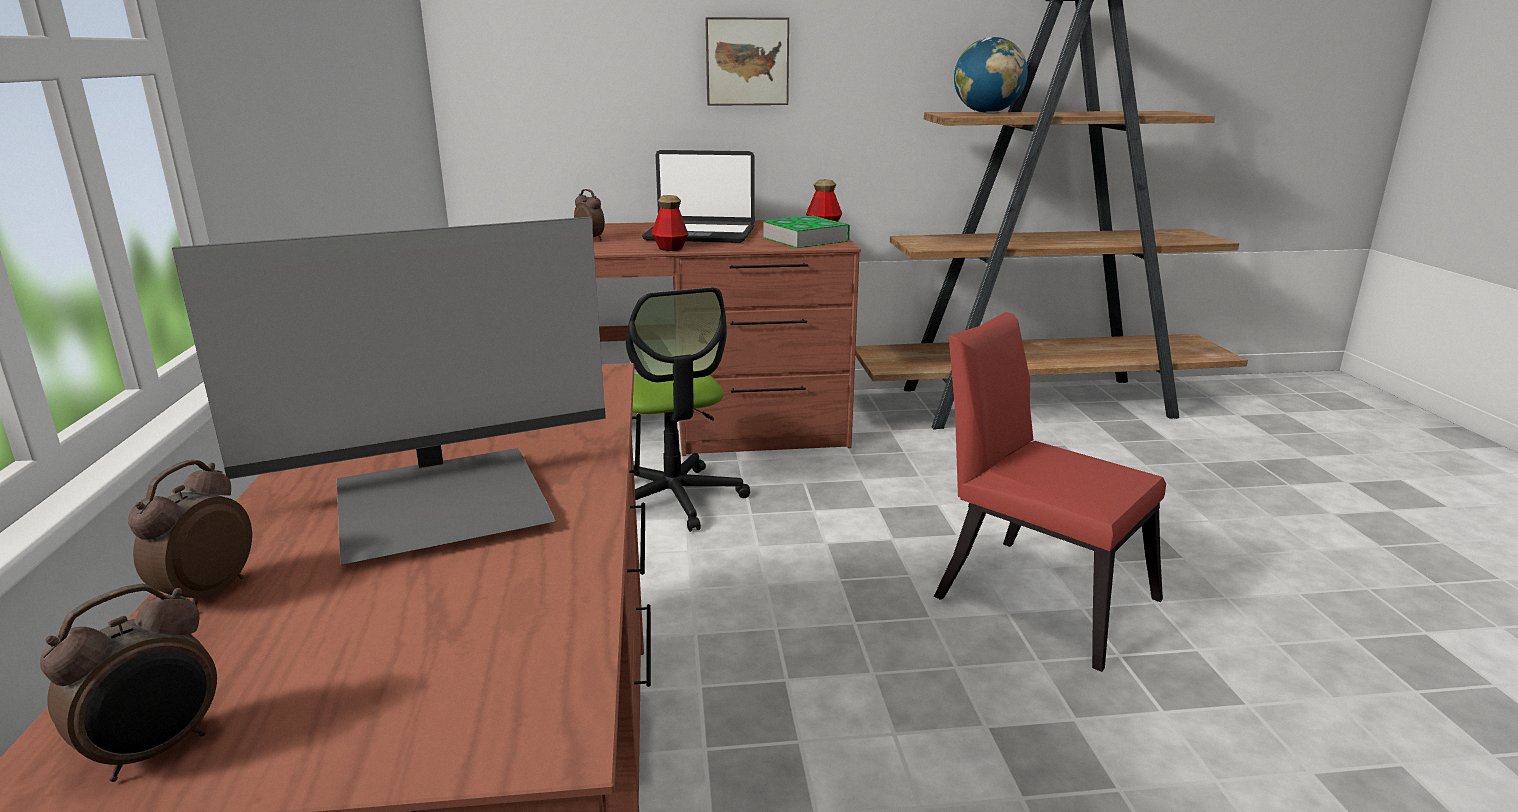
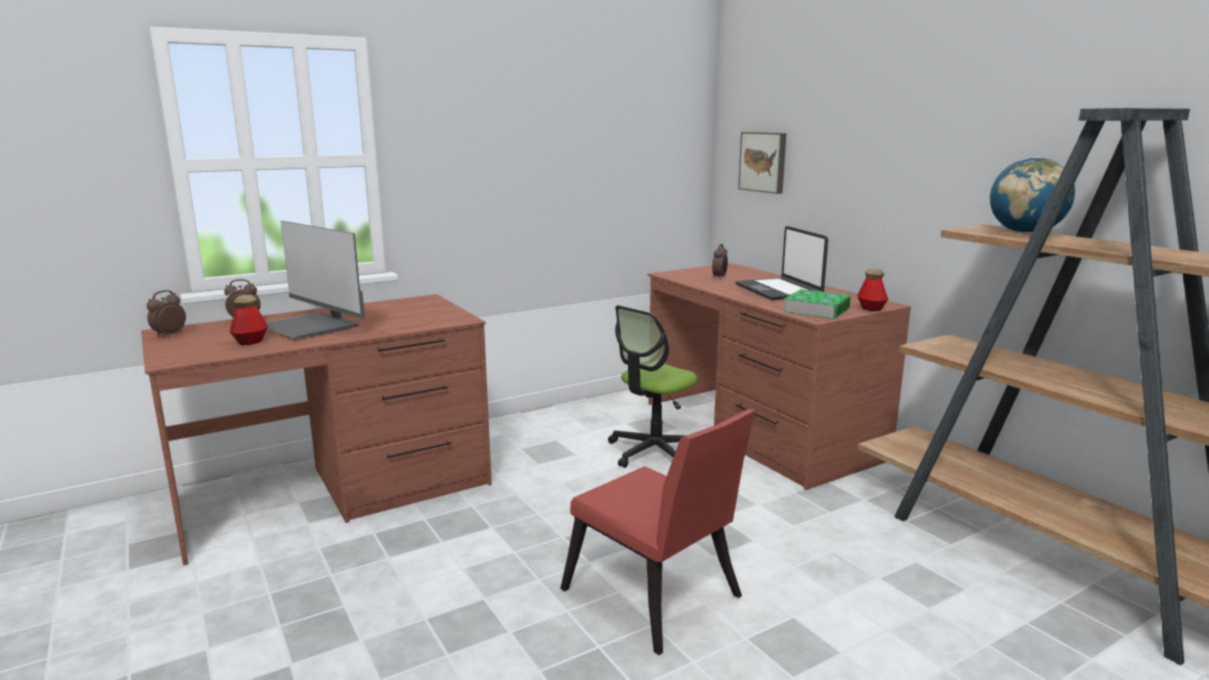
camera: 65 degrees right, 5 degrees down
(157, 750) = (169, 335): alarm clock -> alarm clock turned 105 degrees clockwise
(670, 248) = (725, 292): bottle -> bottle (250, 341)
(747, 61) = (871, 166): picture -> picture (764, 162)
(1035, 592) = (657, 600): red chair -> red chair turned 120 degrees clockwise

